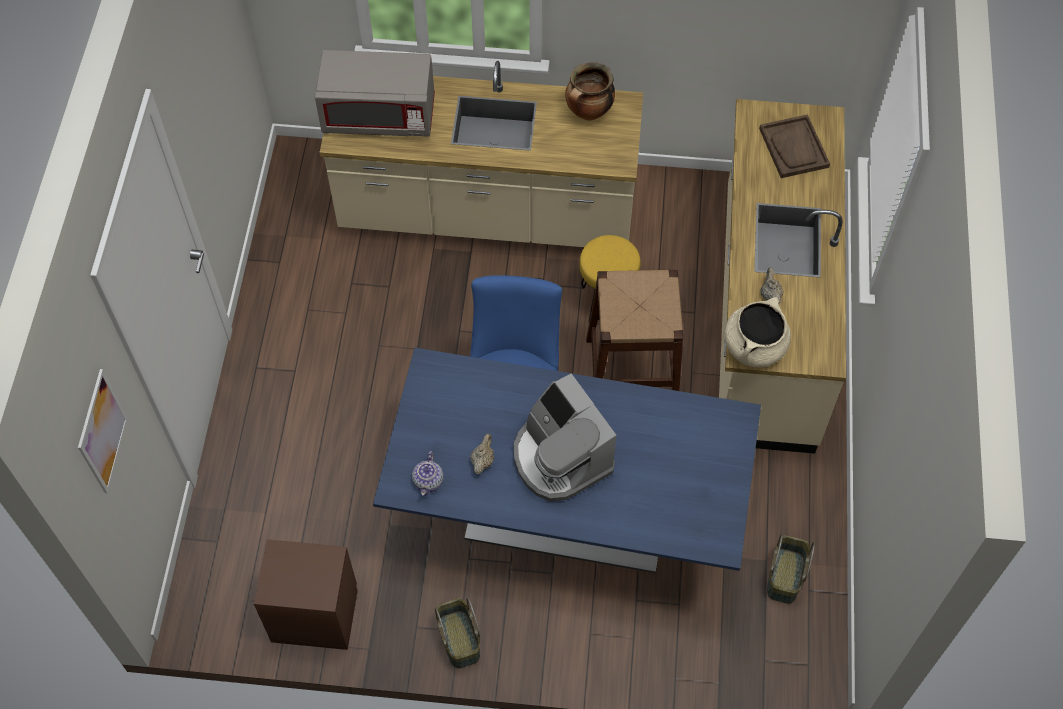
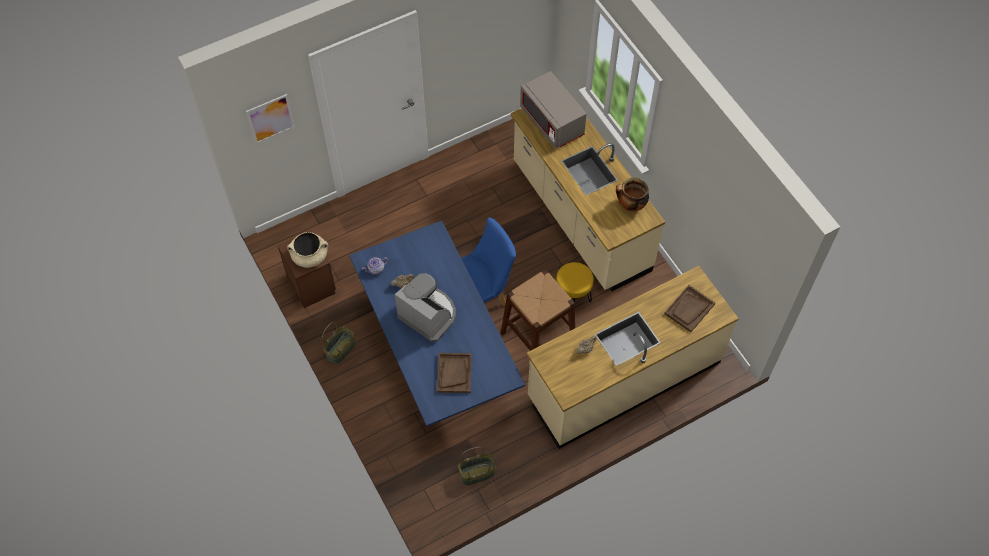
camera: 55 degrees right, 0 degrees up
(560, 458) = (428, 314): coffee machine -> coffee machine turned 105 degrees clockwise
(681, 482) = (454, 373): none -> brown tray
(754, 346) = (549, 358): beige cooking pot -> beige cooking pot (310, 256)

